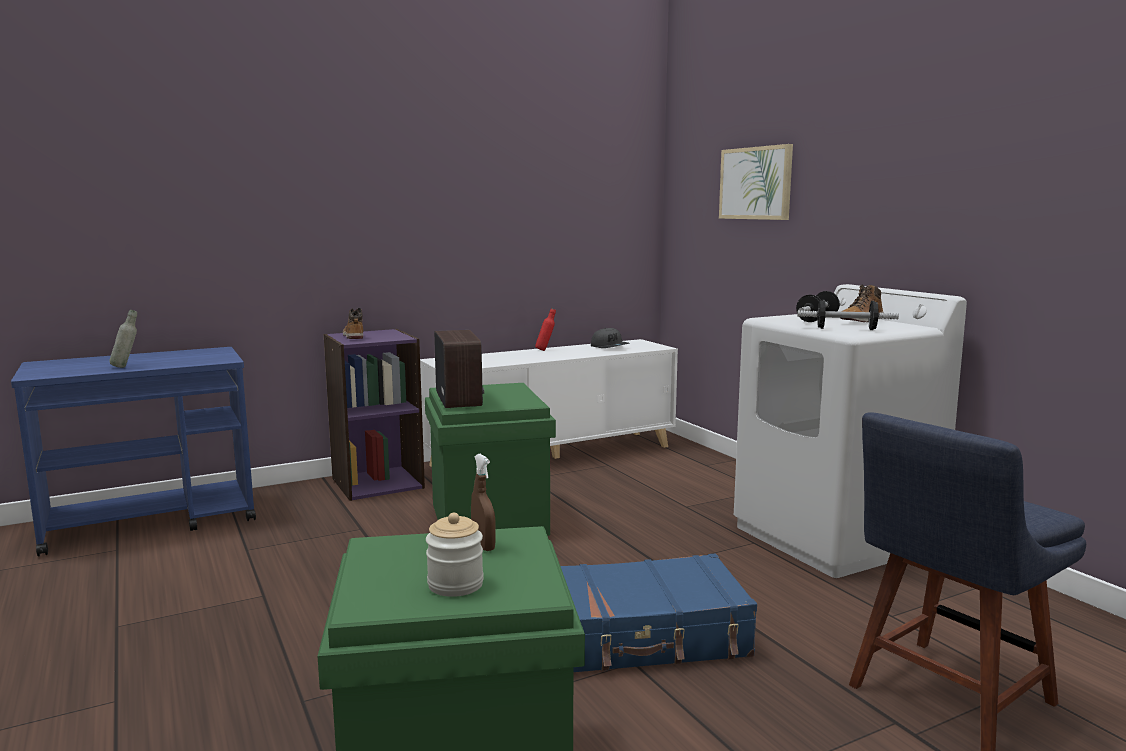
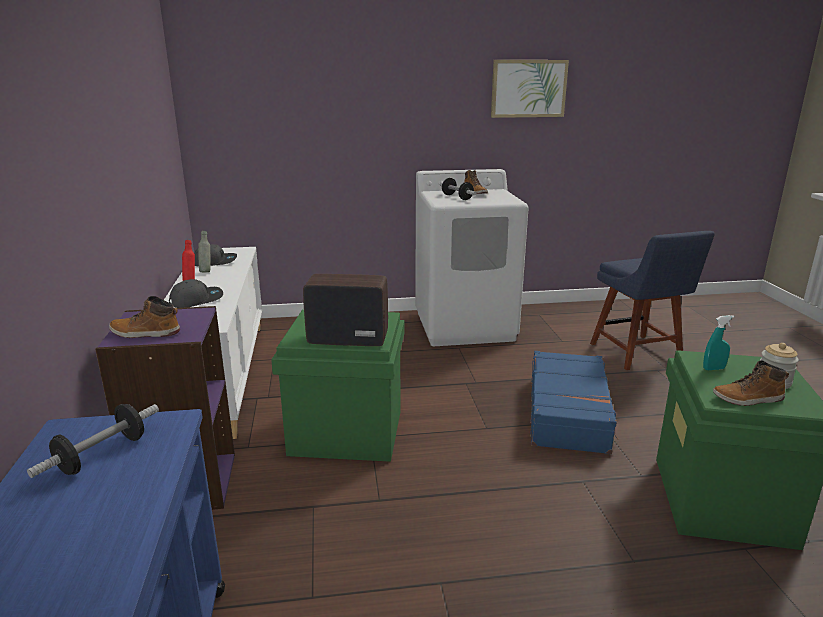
camera: 70 degrees left, 10 degrees up
(126, 367) = (128, 507): grey bottle -> grey bottle (206, 271)
(385, 563) = (748, 399): none -> boot
(483, 546) = (713, 369): brown spray bottle -> turquoise spray bottle
(506, 357) = (196, 300): none -> grey cap
(755, 183) = (309, 100): picture -> picture (528, 88)
(846, 329) = (499, 199): dumbbell -> dumbbell (102, 455)

